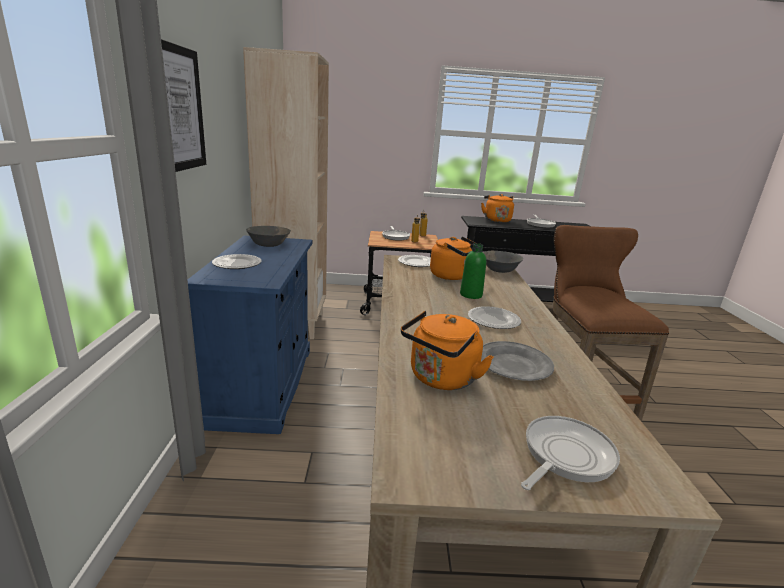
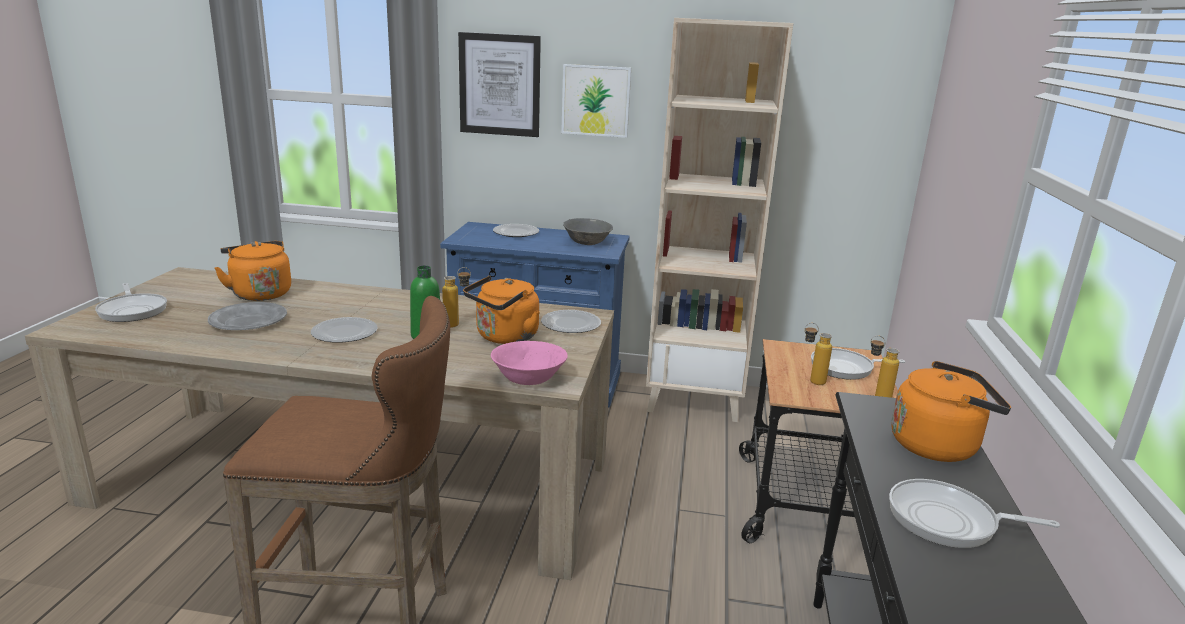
camera: 100 degrees right, 0 degrees up
(220, 121) = (596, 100): none -> picture
(444, 288) = (457, 325): none -> bottle
(500, 270) = (529, 379): grey bowl -> pink bowl

